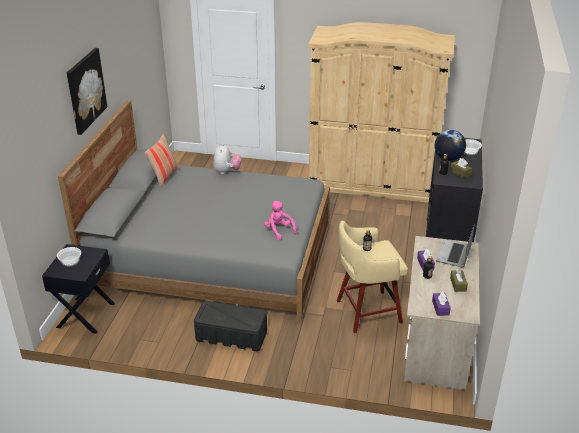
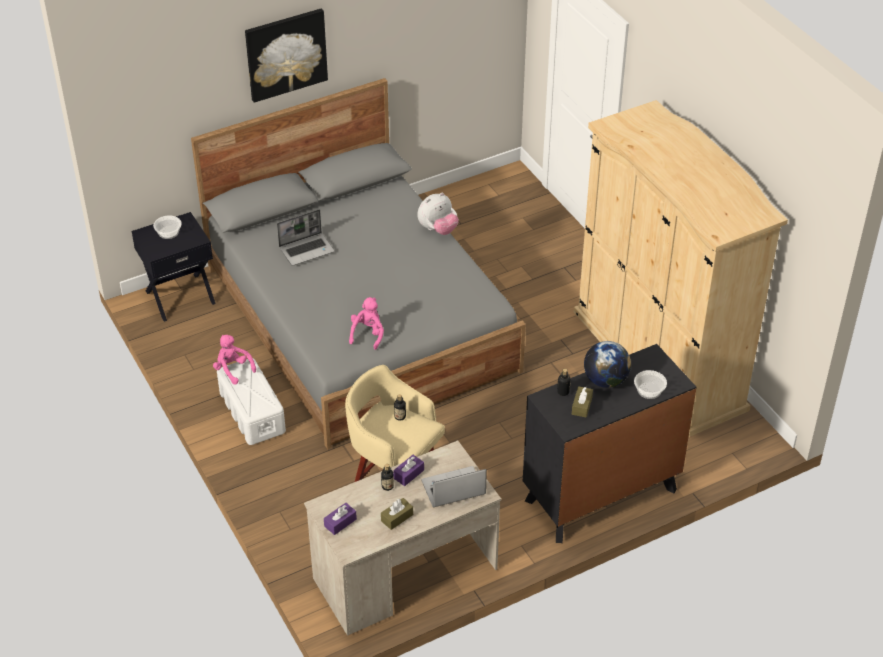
camera: 50 degrees right, 10 degrees up
(164, 177) = (373, 194): pillow -> none
(175, 217) = (307, 250): none -> laptop
(204, 313) = (233, 369): none -> pink plush toy
(231, 336) = (252, 412): black storage box -> white storage box

